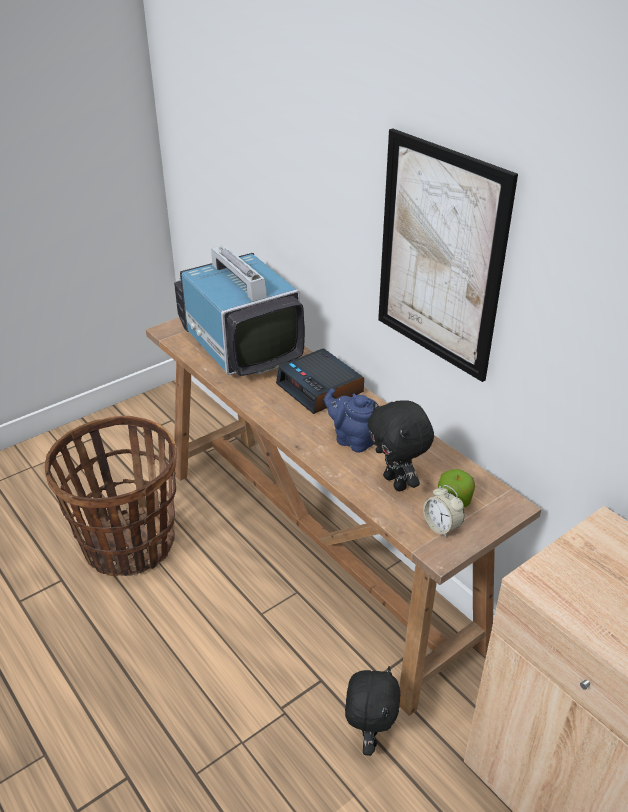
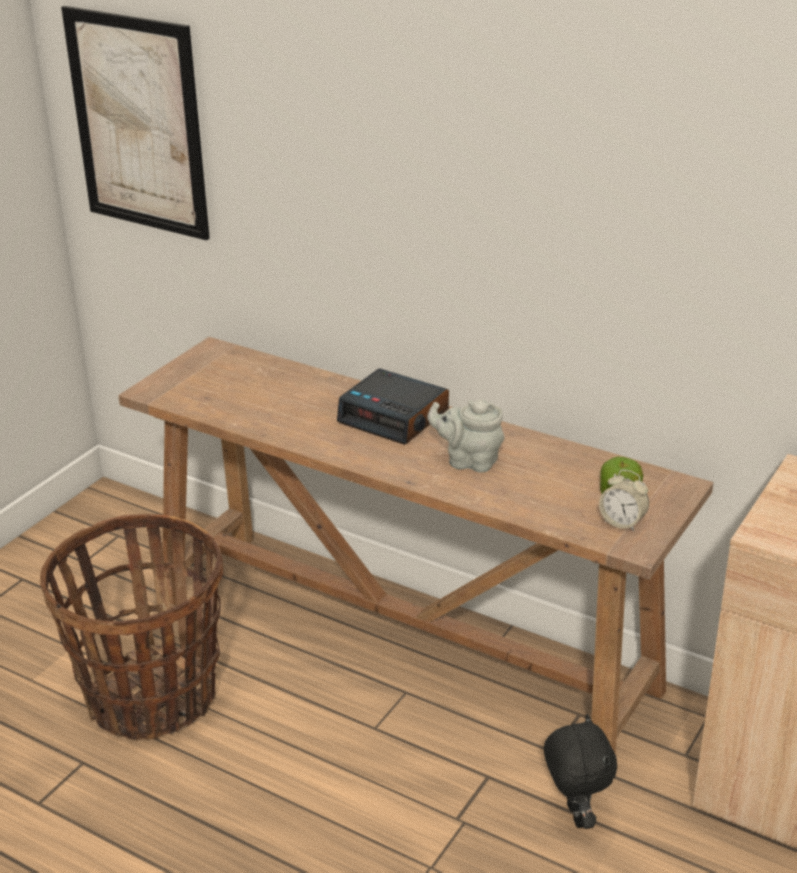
camera: 20 degrees left, 5 degrees down
(239, 343) = (256, 387): television -> none
(352, 440) = (469, 461): blue teapot -> grey teapot
(396, 482) = (547, 492): black plush toy -> none
(440, 256) = (543, 219): picture -> picture (138, 124)

